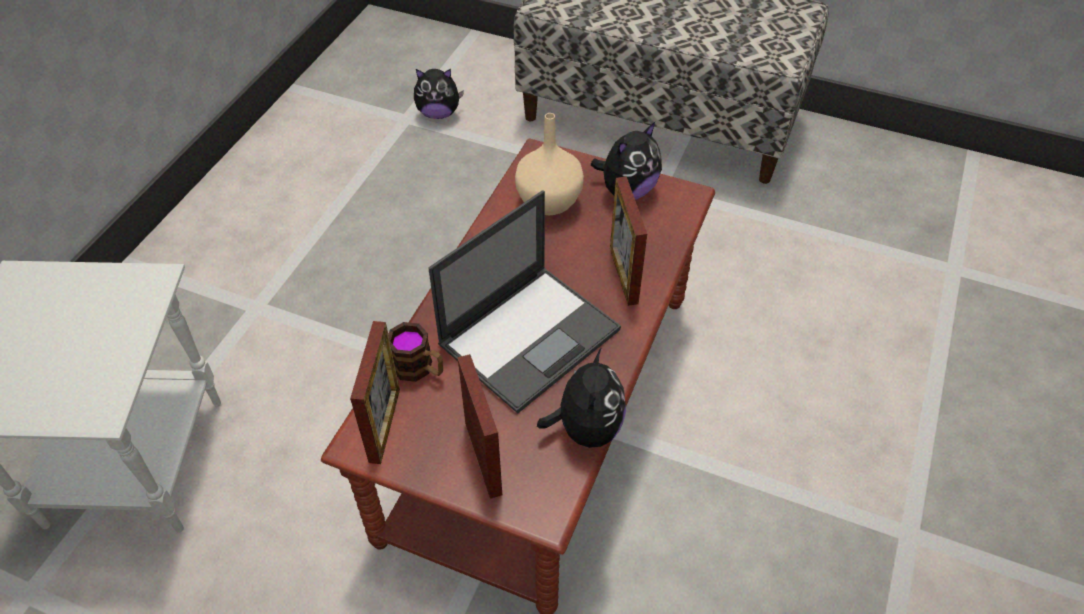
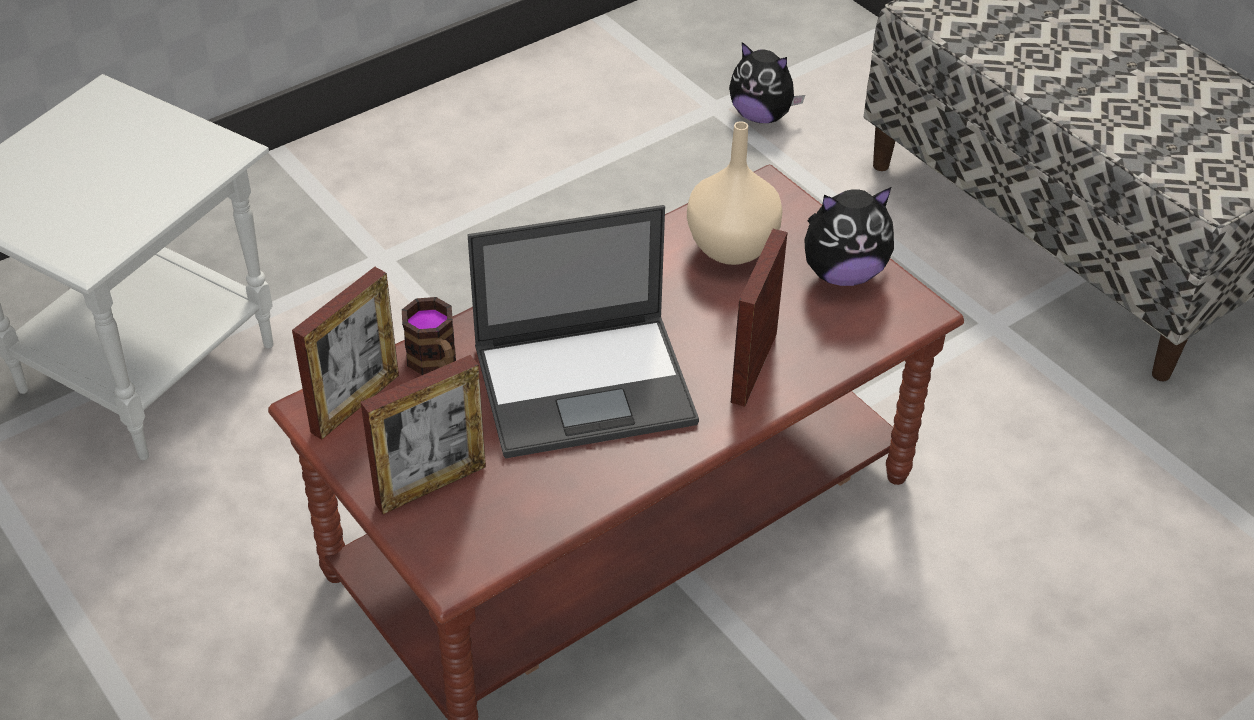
camera: 30 degrees right, 5 degrees down
(483, 458) = (431, 485): picture frame -> picture frame turned 45 degrees clockwise
(586, 428) = (569, 509): plush toy -> none

